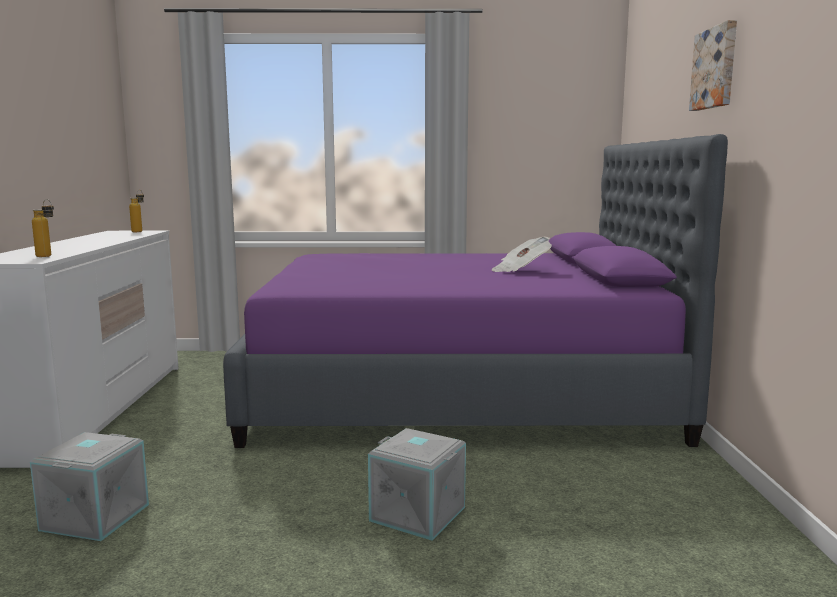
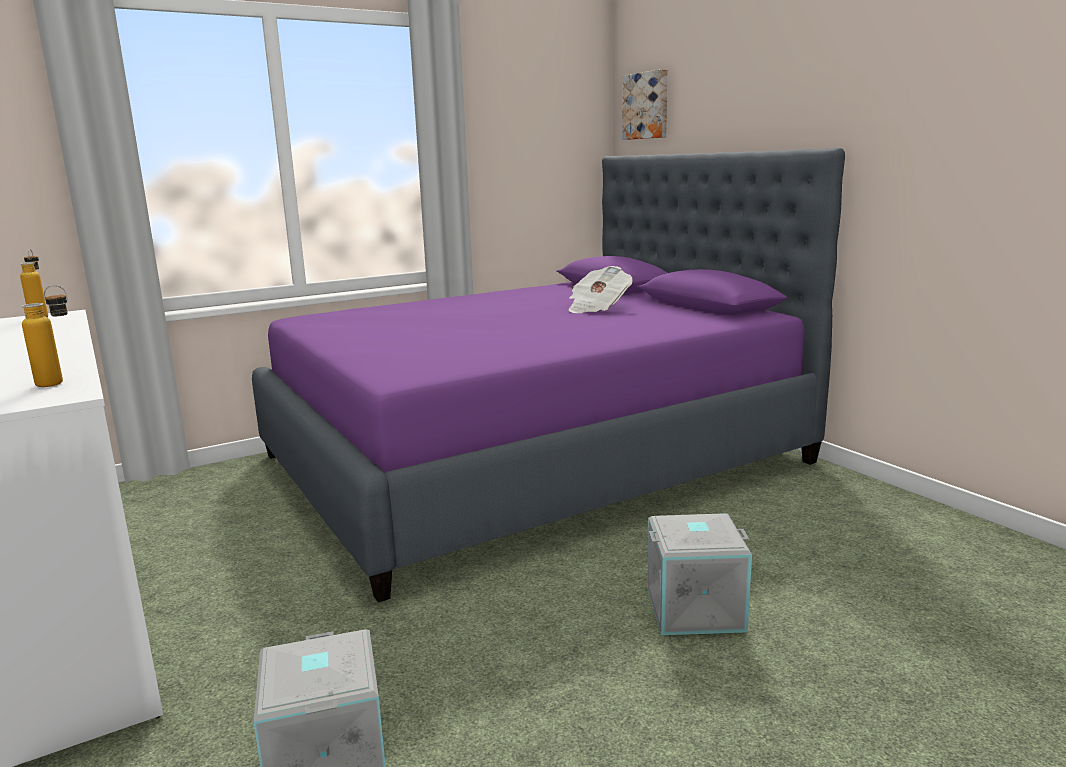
camera: 30 degrees left, 5 degrees up
(716, 68) = (803, 77): picture -> picture (647, 106)

